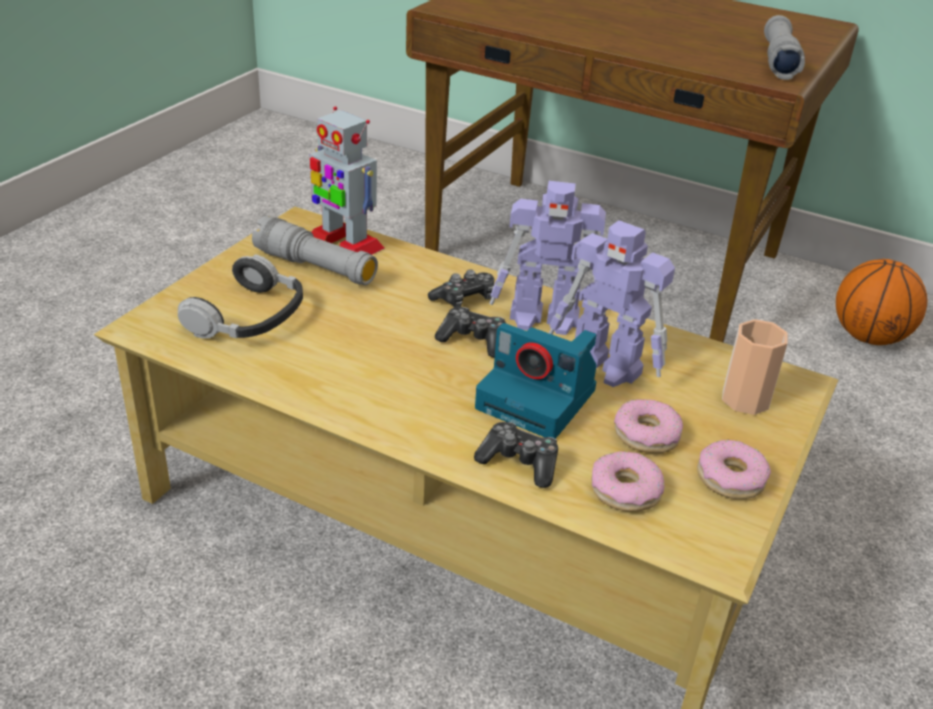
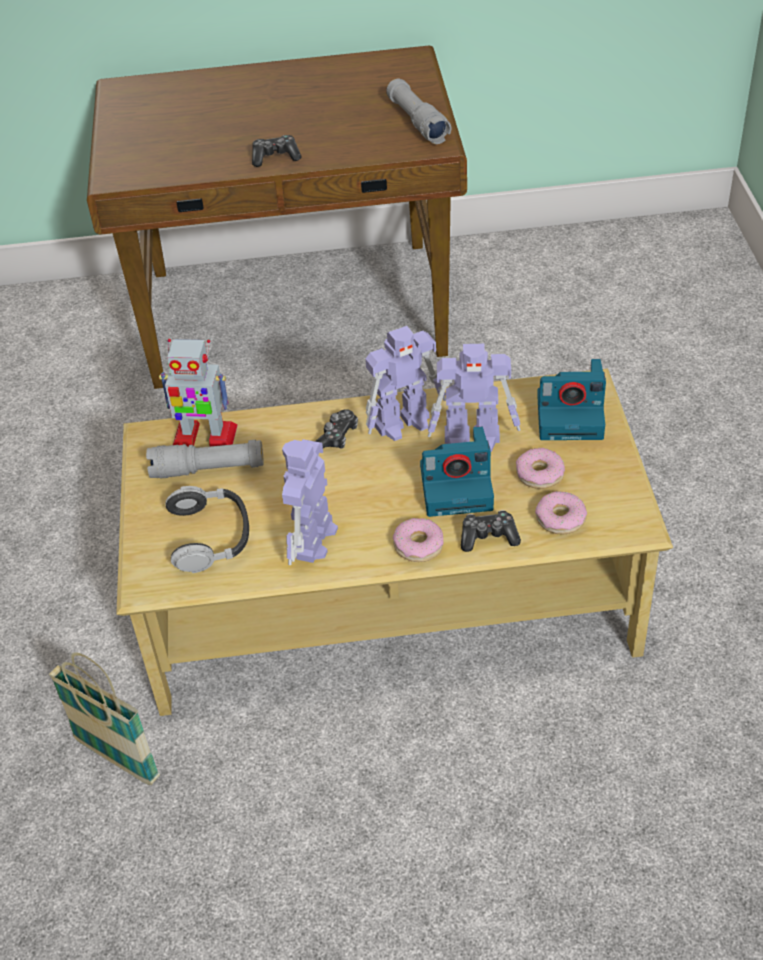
camera: 30 degrees left, 10 degrees up
(68, 512) = (117, 759): none -> basket
(333, 368) = (311, 540): none -> toy robot
(473, 340) = (376, 466): game controller -> game controller (275, 157)
(730, 478) = (607, 476): donut -> donut (418, 545)
(745, 400) = (571, 415): cup -> camera
(868, 337) = (536, 289): basketball -> none

